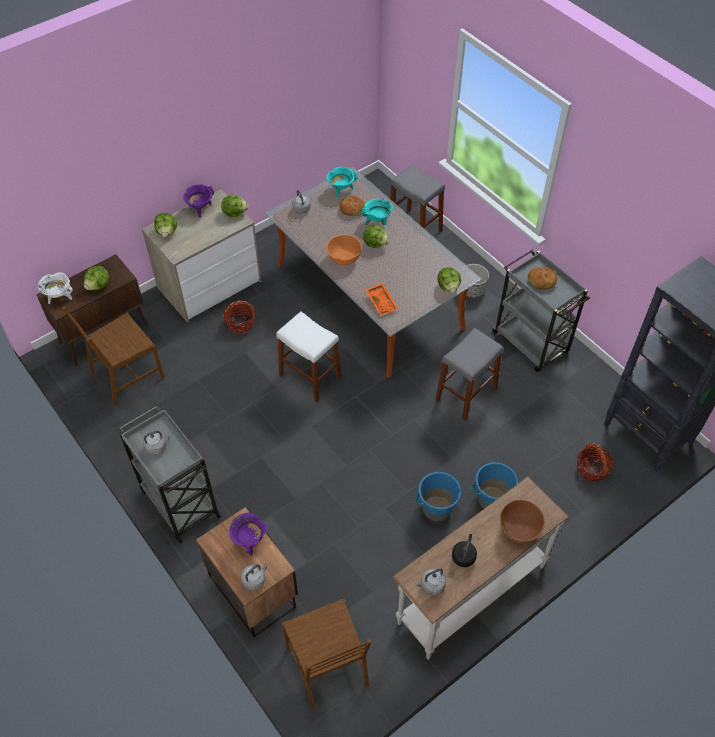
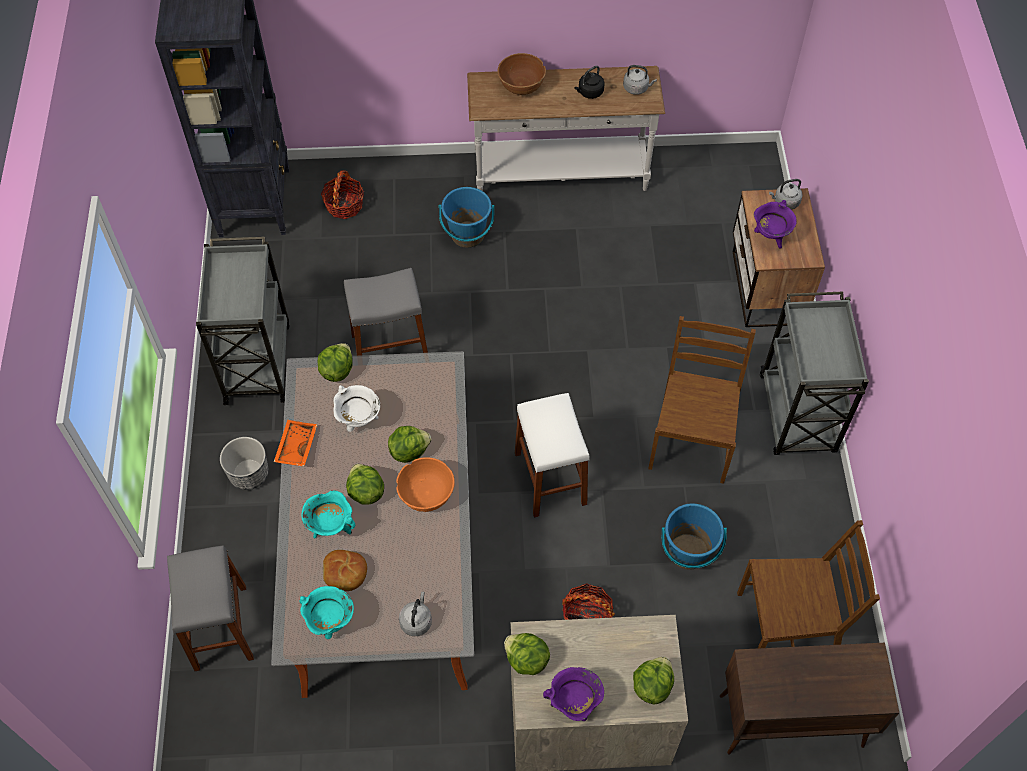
camera: 145 degrees left, 5 degrees up
(59, 297) = (864, 683): white cooking pot -> white cooking pot (359, 420)
(99, 286) = (797, 669): lettuce -> lettuce (409, 451)
(157, 446) = (828, 350): grey kettle -> none
(328, 666) = (732, 193): brown chair -> brown chair (691, 440)
(382, 302) = (434, 398): orange tray -> orange tray (295, 446)
(436, 508) = (529, 257): blue bucket -> blue bucket (688, 552)
(542, 281) = (235, 292): bread -> none

